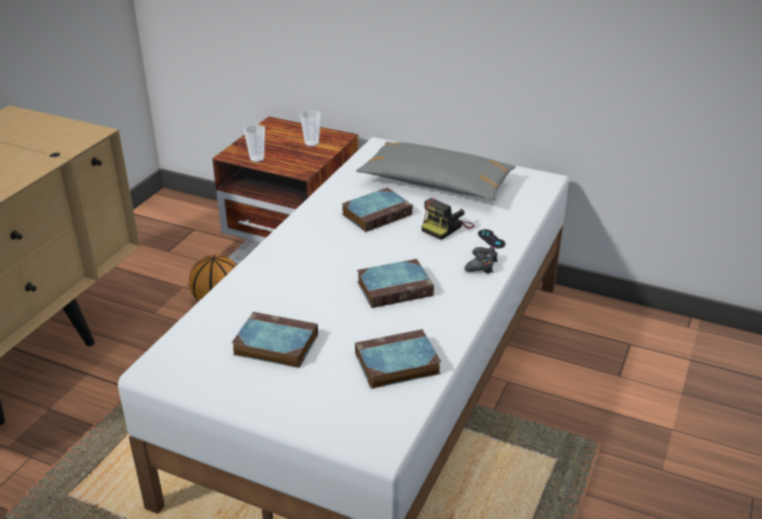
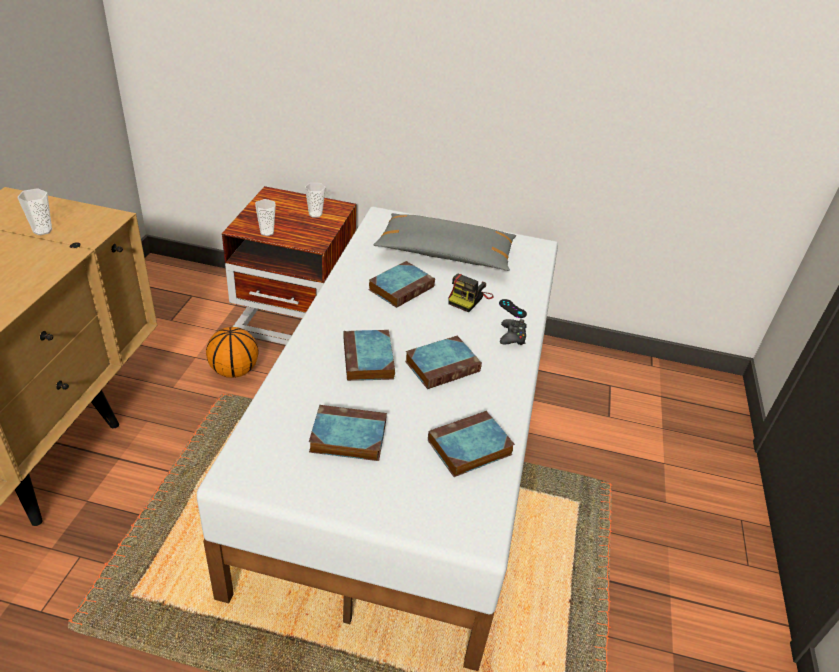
camera: 15 degrees left, 5 degrees up
(30, 142) = (42, 231): none -> cup
(320, 278) = (369, 360): none -> book

